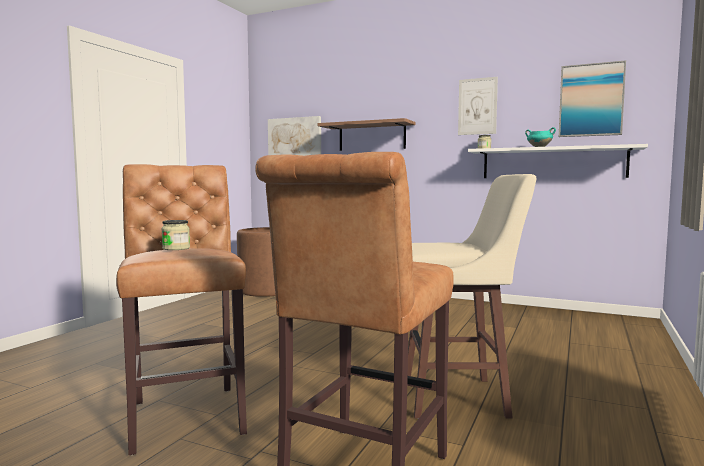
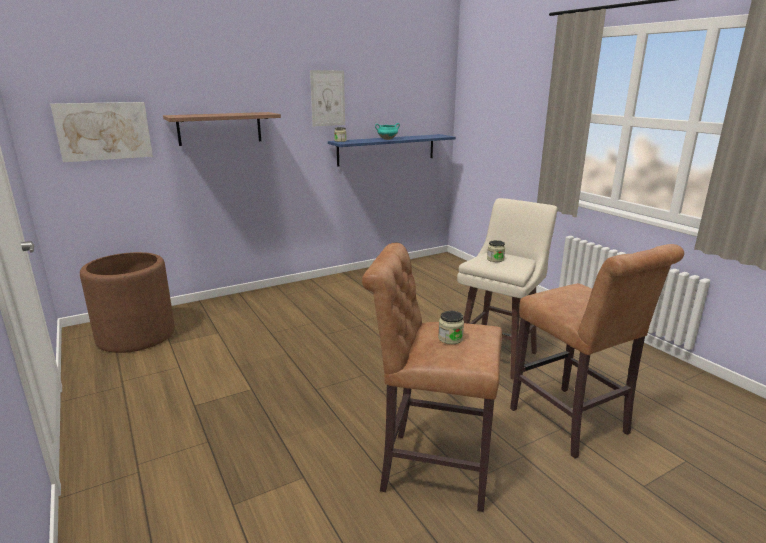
camera: 55 degrees left, 15 degrees up
(439, 243) = (495, 259): none -> jar
(552, 163) = (387, 149): white shelf -> blue shelf
(591, 100) = (410, 97): picture -> none

